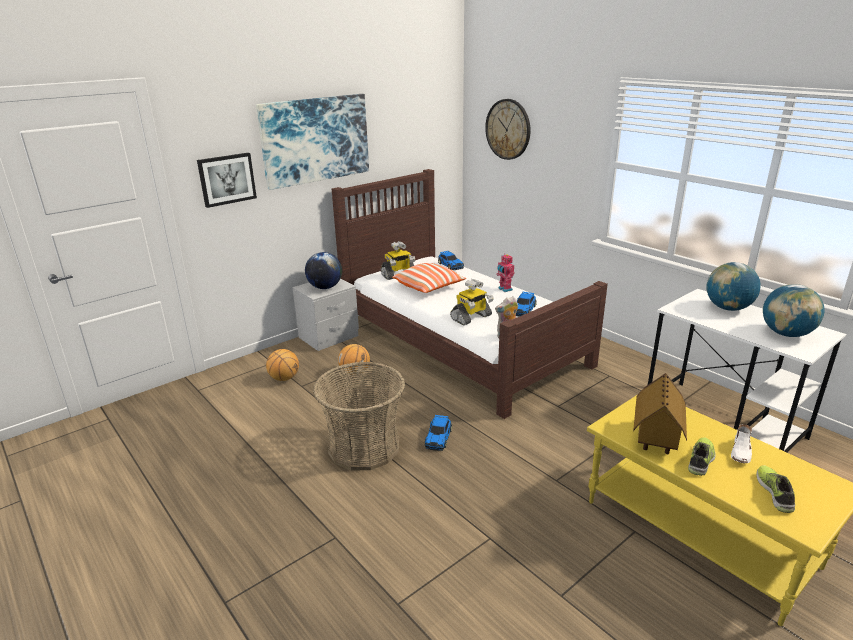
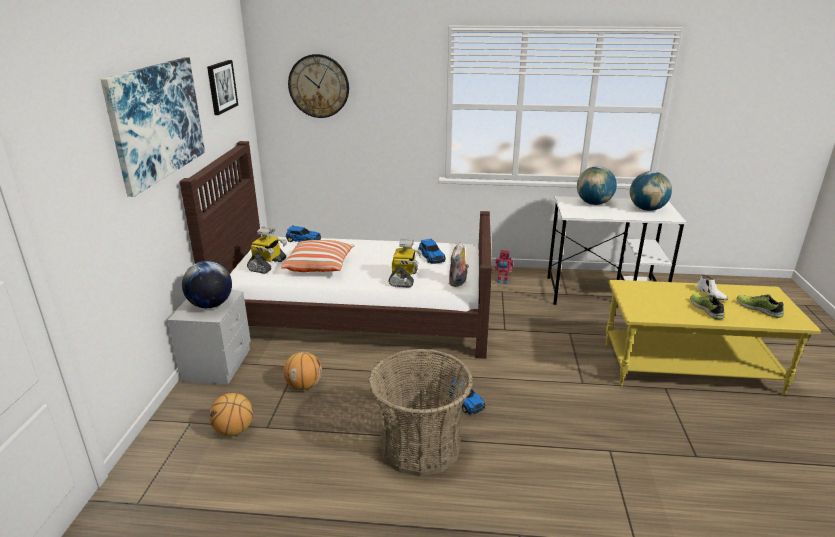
camera: 45 degrees left, 0 degrees up
(227, 179) = (88, 193): picture -> picture (221, 86)
(504, 289) = (387, 245): toy robot -> toy robot (502, 282)
(655, 438) = (668, 308): toy house -> none

